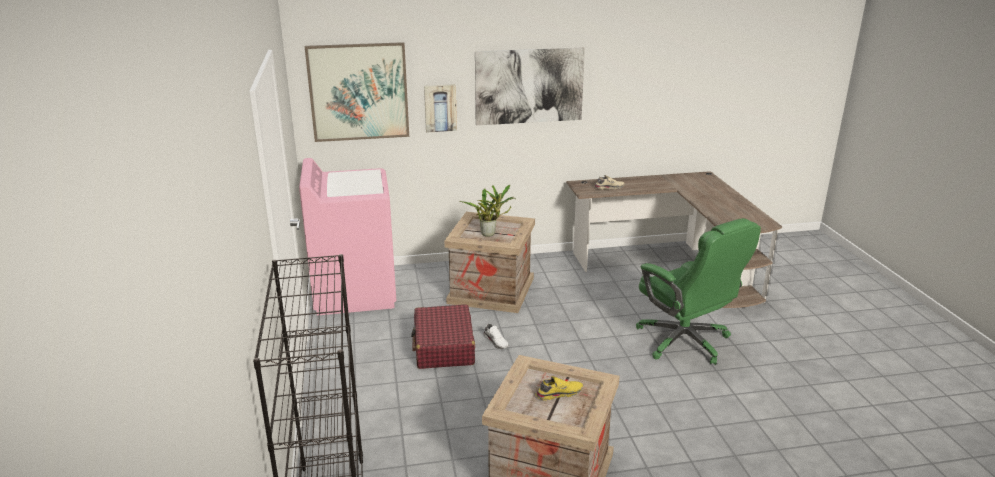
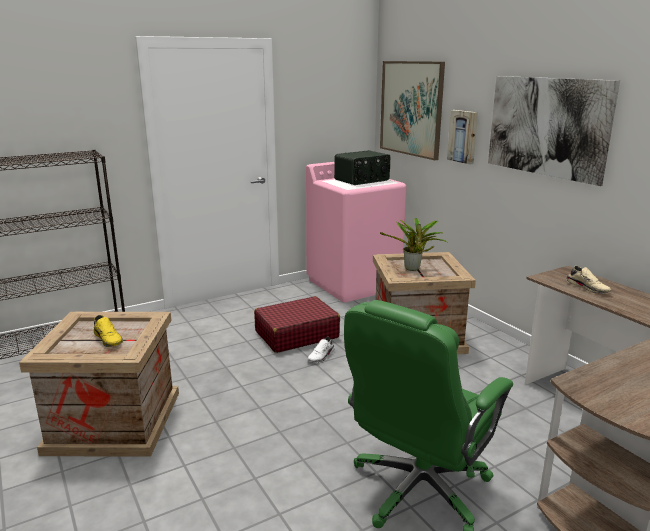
camera: 70 degrees right, 5 degrees down
(349, 180) = (362, 180): none -> radio

